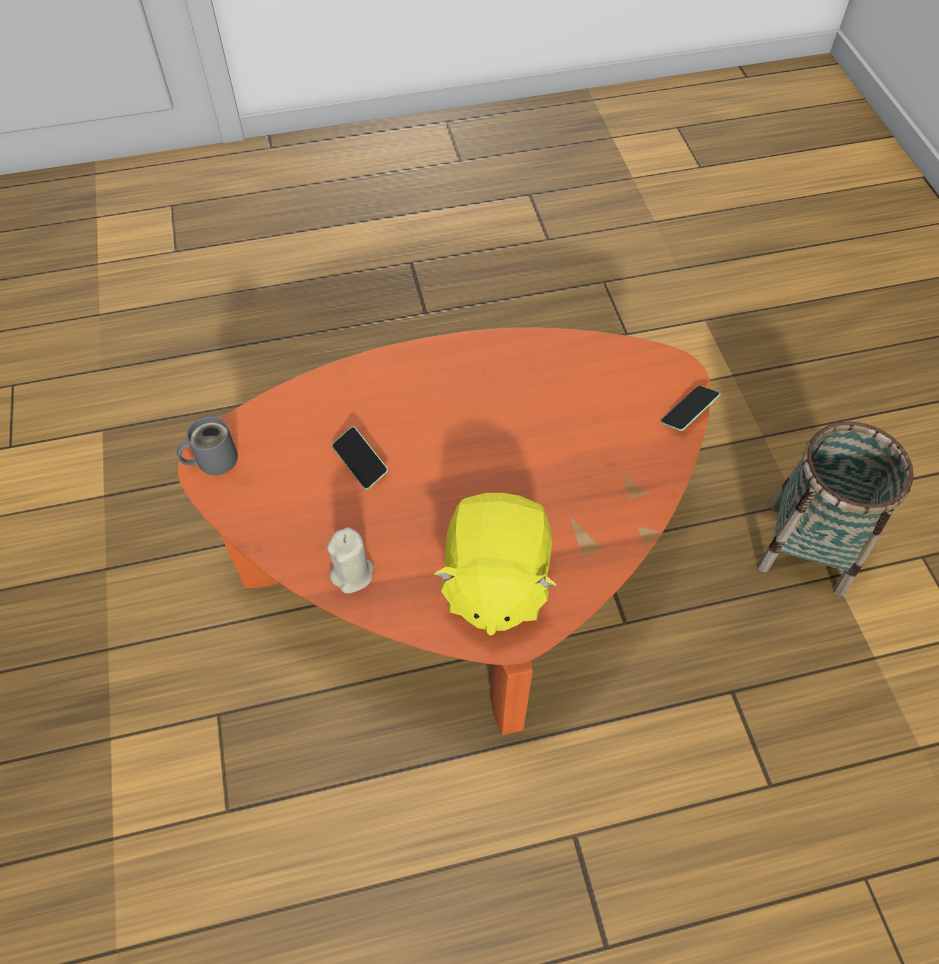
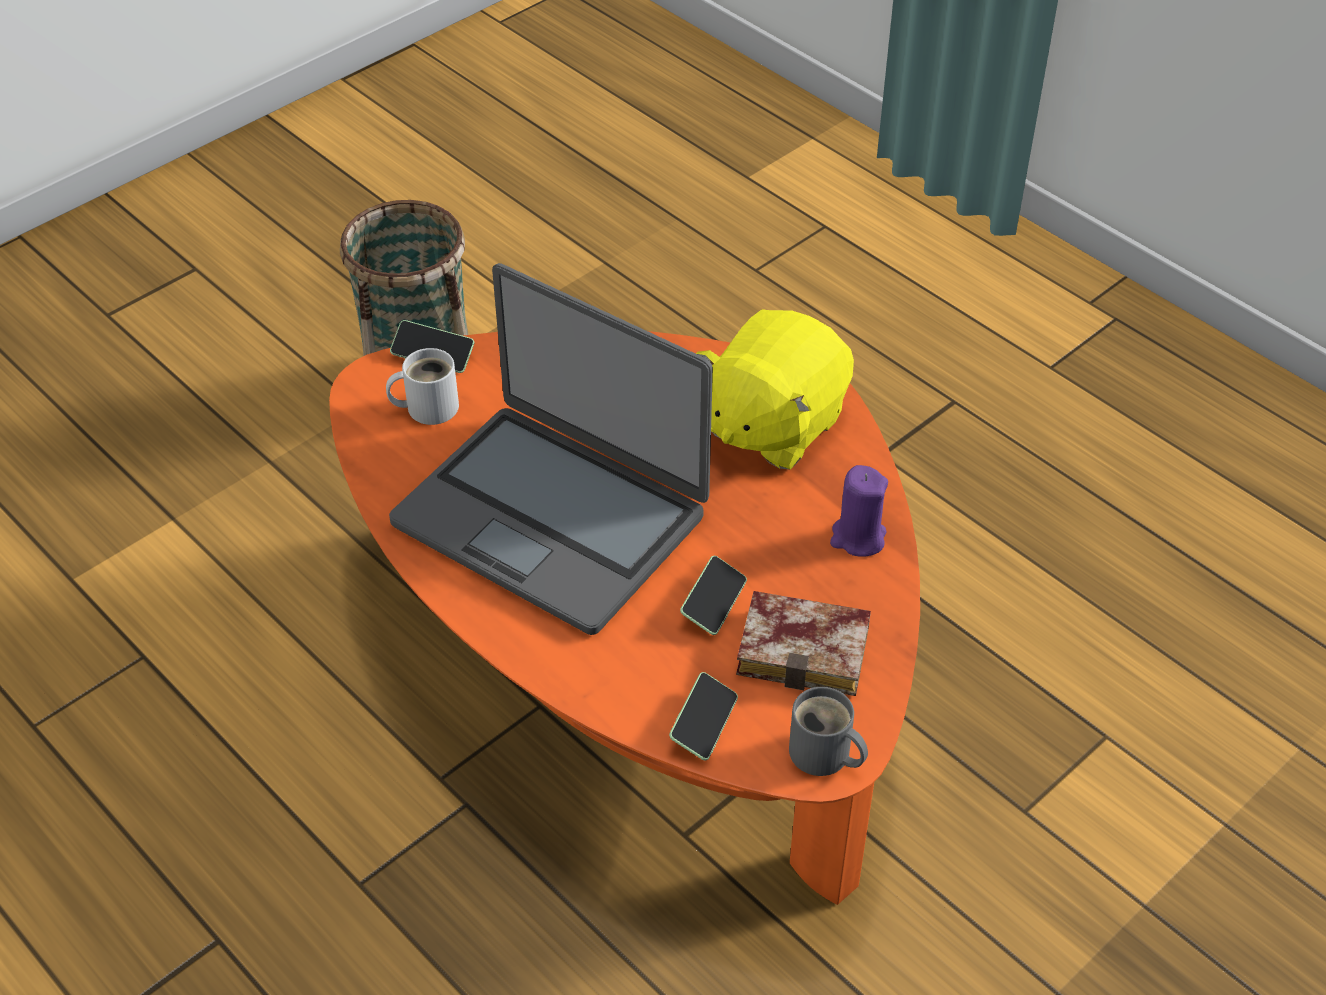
camera: 120 degrees left, 10 degrees down
(280, 415) = (703, 724): none -> phone
(288, 493) = (809, 650): none -> book
(352, 573) = (857, 538): beige candle -> purple candle
(490, 414) = (552, 517): none -> laptop
(494, 582) = (771, 424): yellow plush toy -> yellow plush toy turned 150 degrees clockwise
(635, 391) = (427, 406): none -> white mug

